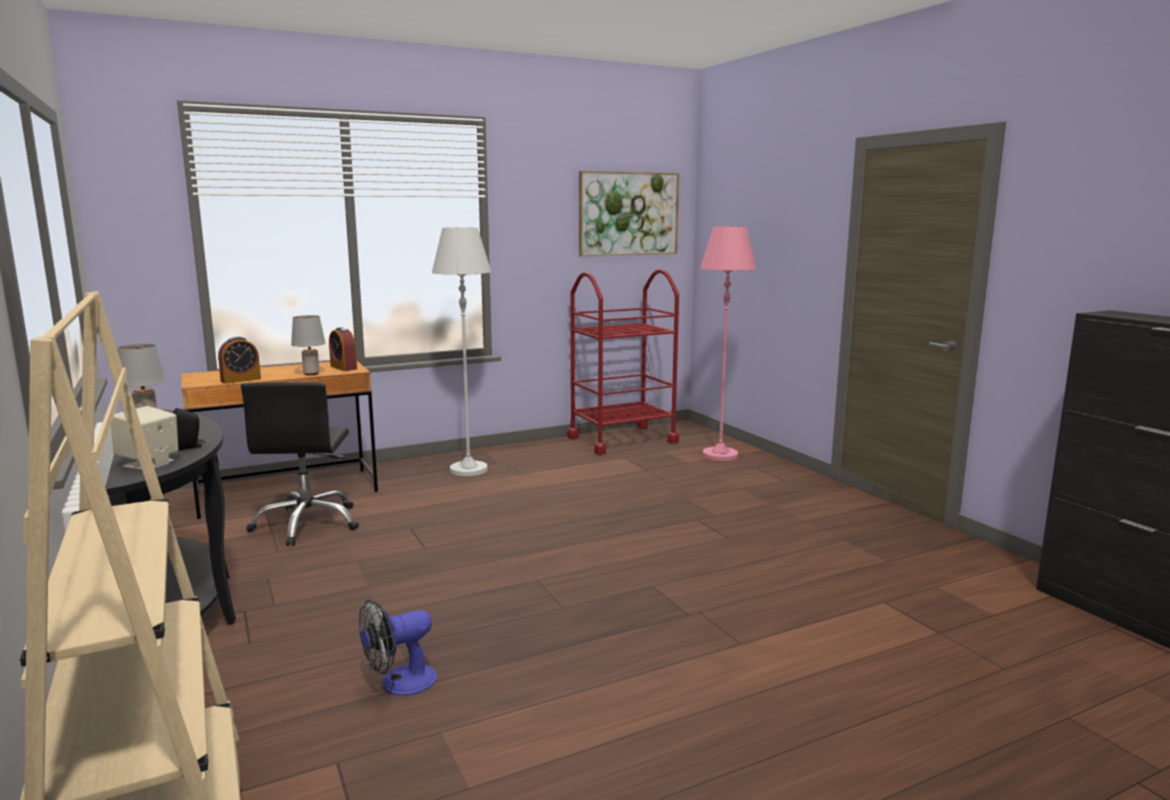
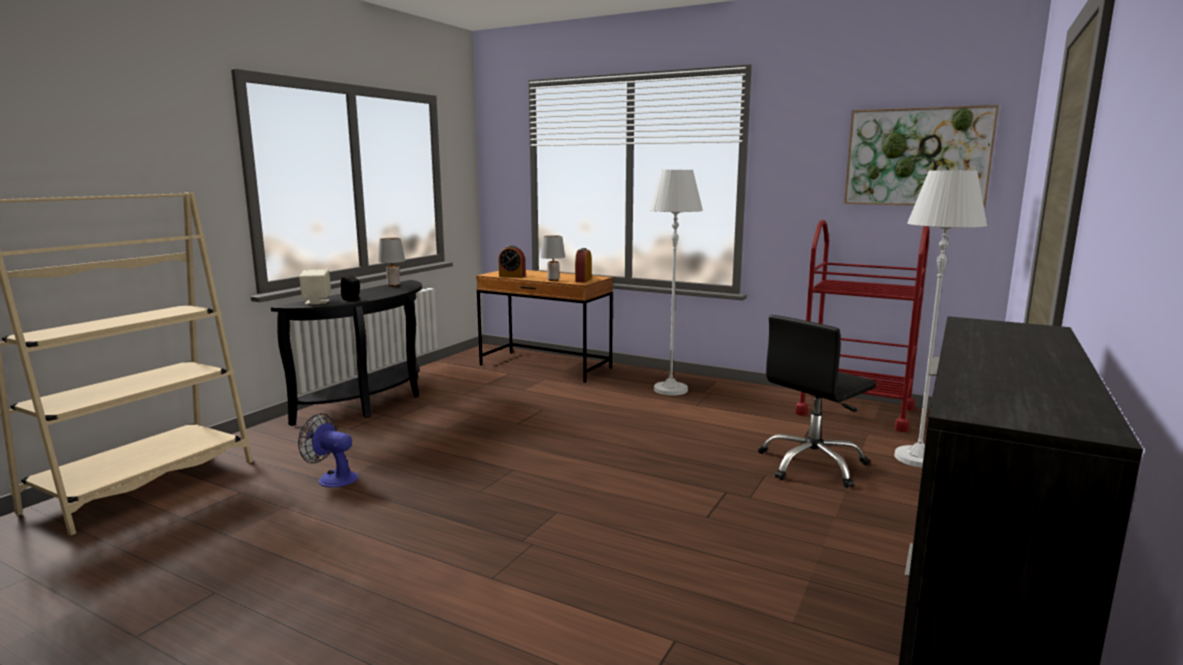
camera: 55 degrees right, 0 degrees up
(307, 524) = (509, 386): black office chair -> black office chair (812, 465)
(720, 455) = (918, 458): pink floor lamp -> white floor lamp

